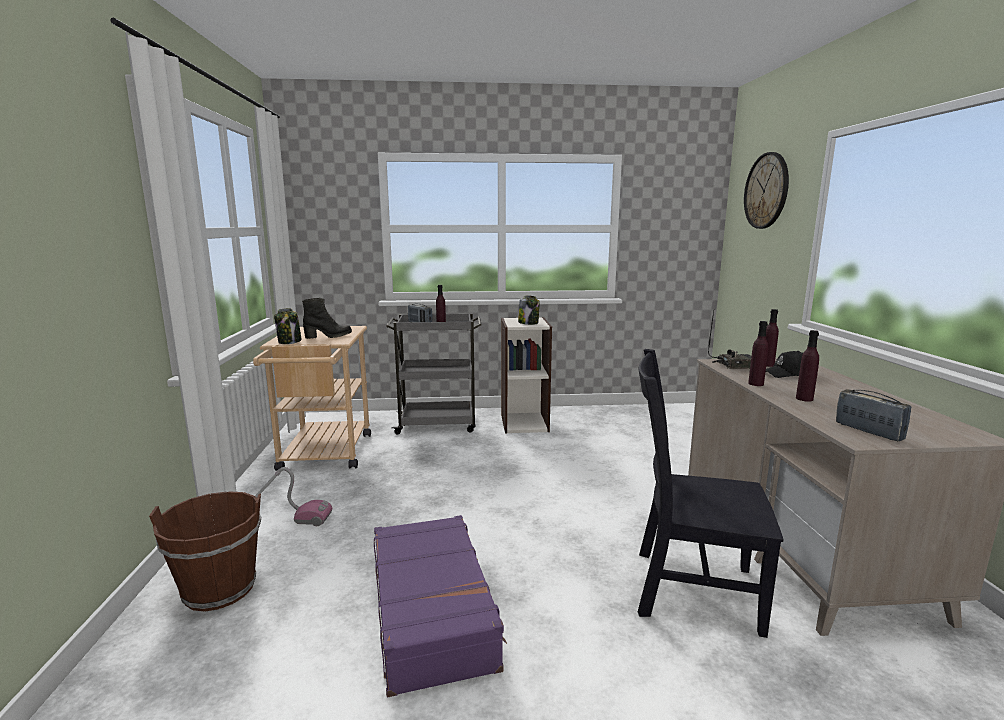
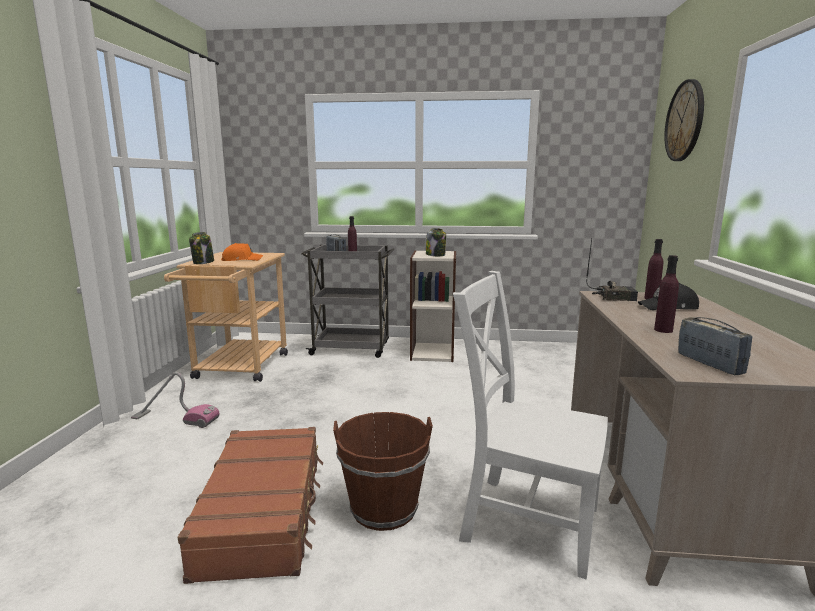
camera: 10 degrees right, 0 degrees up
(219, 589) = (94, 473): brown bucket -> brown bucket (383, 509)
(328, 336) = (241, 260): black boot -> orange cap
(433, 611) = (264, 512): purple suitcase -> brown suitcase
(689, 589) = (524, 520): black chair -> white chair
(756, 384) = (621, 314): purple bottle -> none

